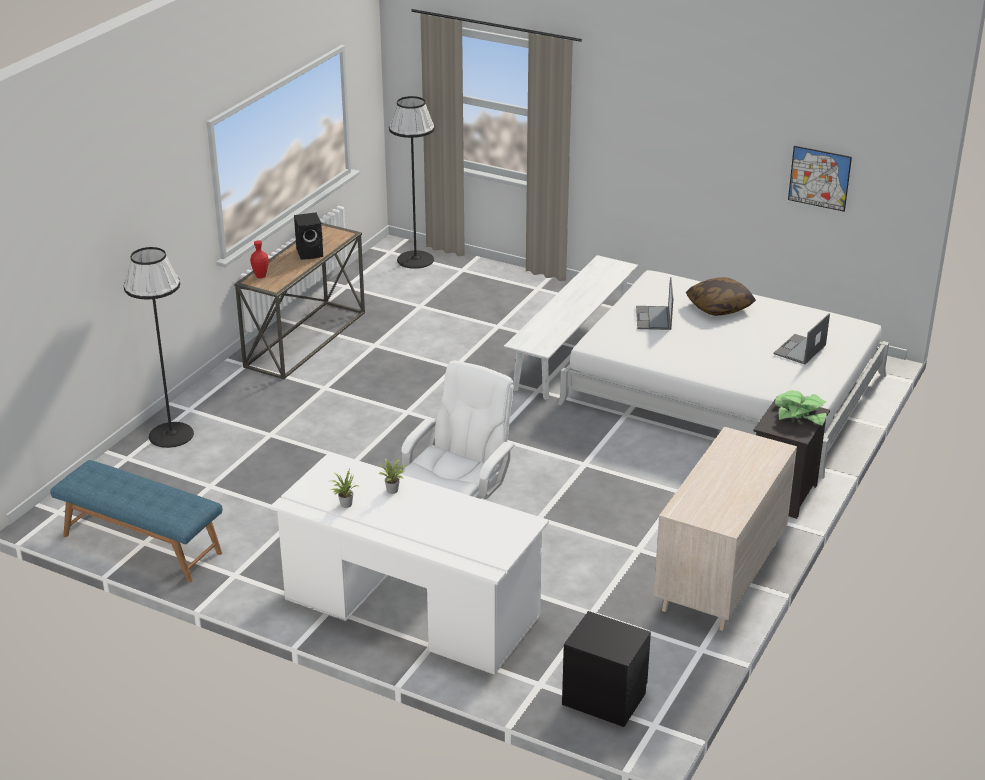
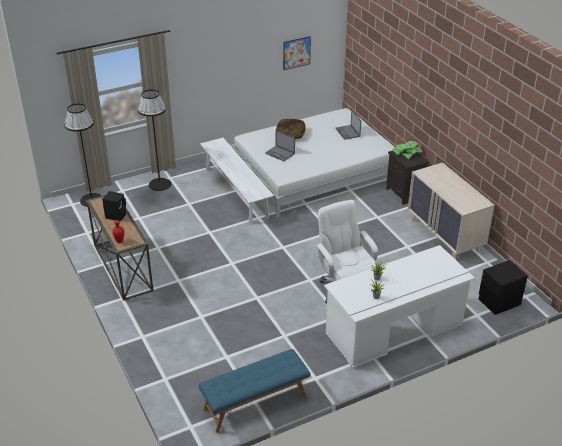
camera: 55 degrees left, 5 degrees up
(171, 435) = (160, 353): black floor lamp -> black floor lamp (159, 184)

